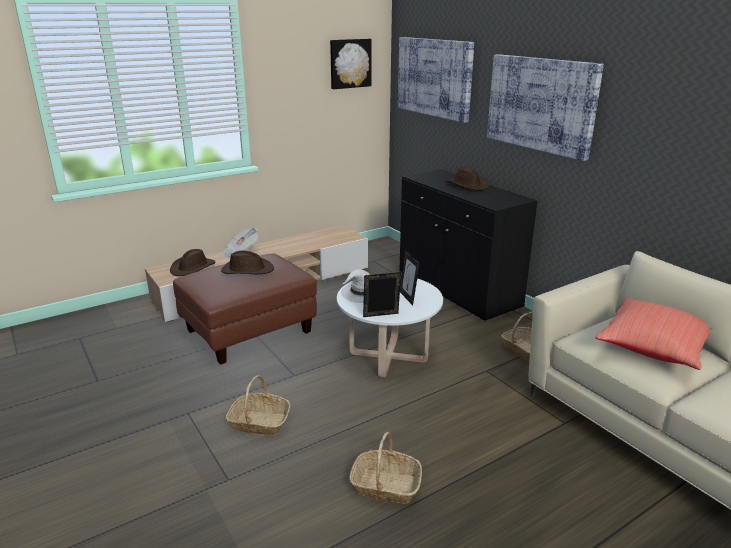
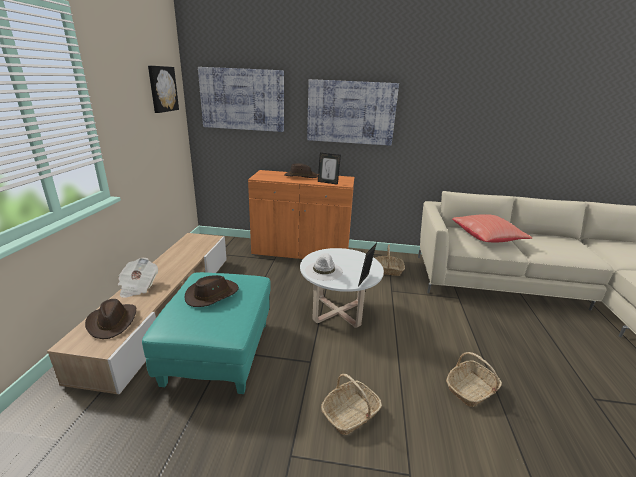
camera: 50 degrees left, 0 degrees up
(249, 332) = (219, 352): brown ottoman -> turquoise ottoman
(408, 297) = (352, 262): picture frame -> picture frame (328, 182)
(457, 290) = (301, 252): black cabinet -> orange cabinet

